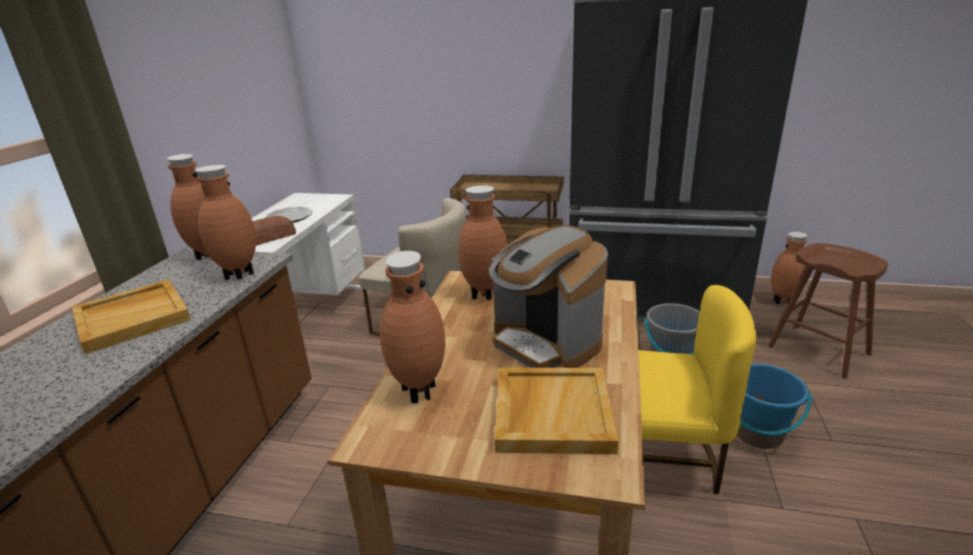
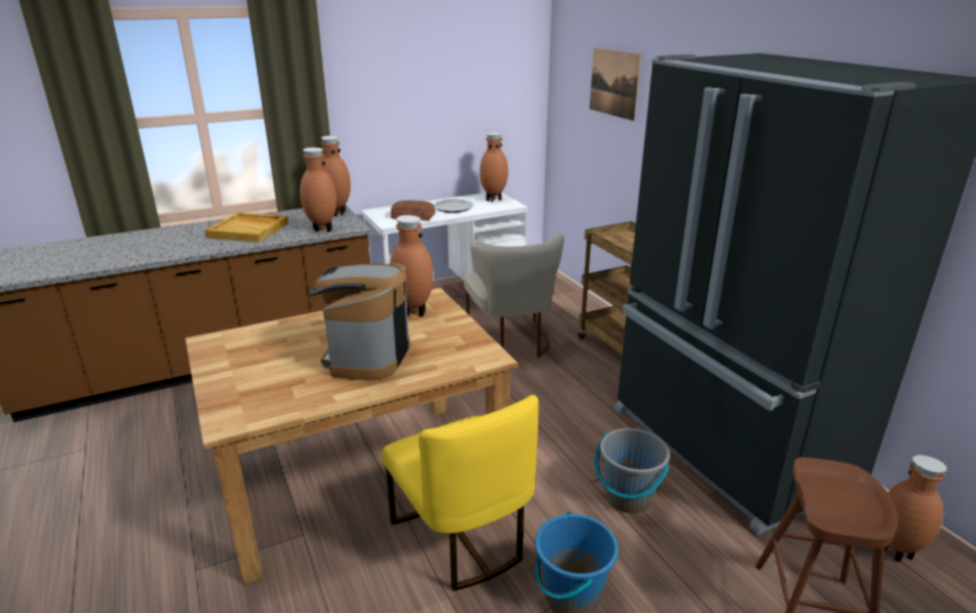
camera: 50 degrees right, 0 degrees up
(406, 54) = (614, 83): none -> picture
(418, 391) = (267, 336): brown vase -> brown vase (493, 199)
(551, 412) = (278, 385): beige tray -> none

